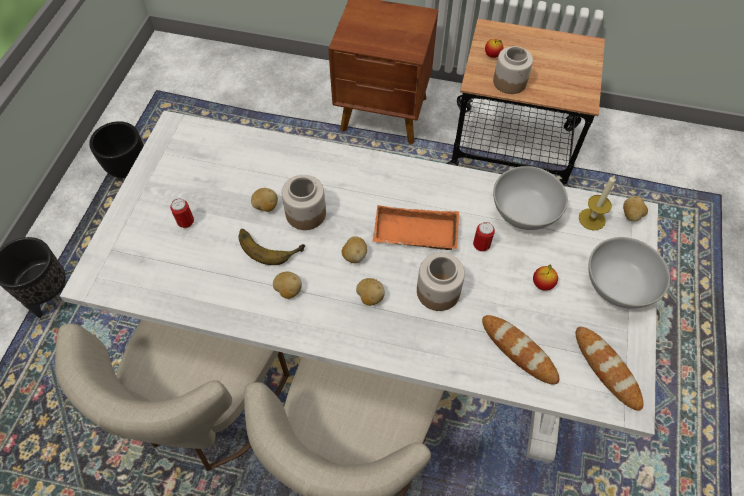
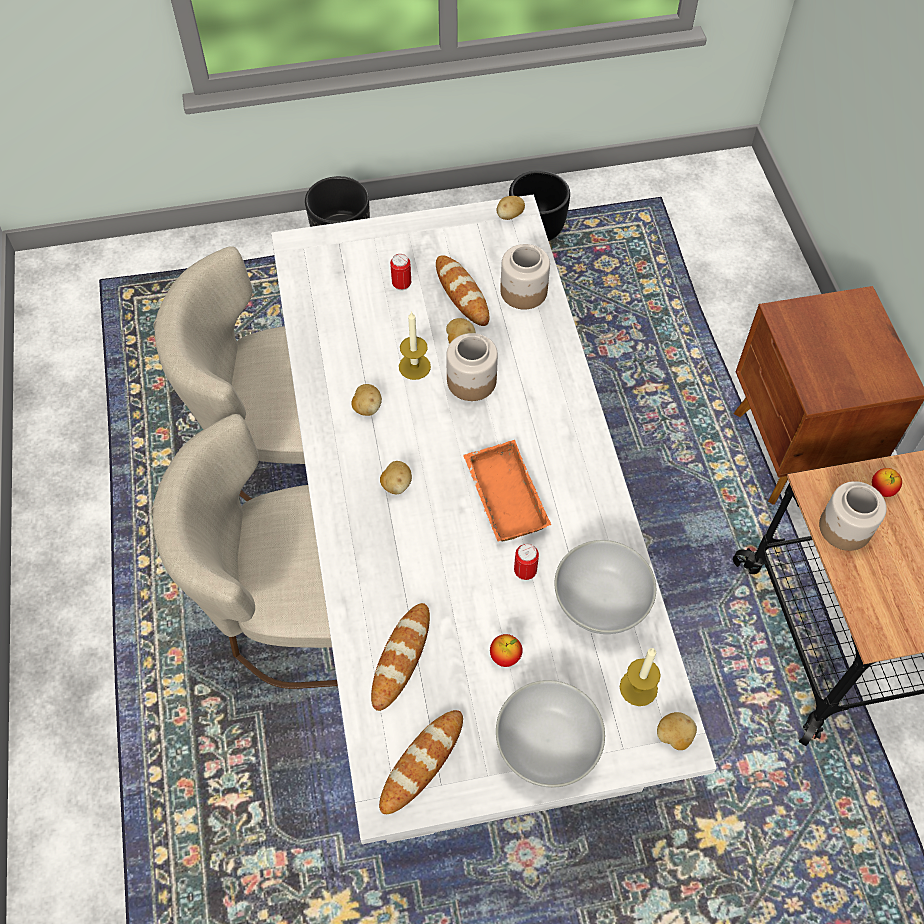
camera: 65 degrees right, 0 degrees up
(222, 188) = (462, 293): none -> bread
(270, 244) = (414, 366): banana -> candle
(354, 255) = (441, 449): potato -> potato (509, 216)
(438, 292) = (436, 549): jar -> jar (523, 292)

